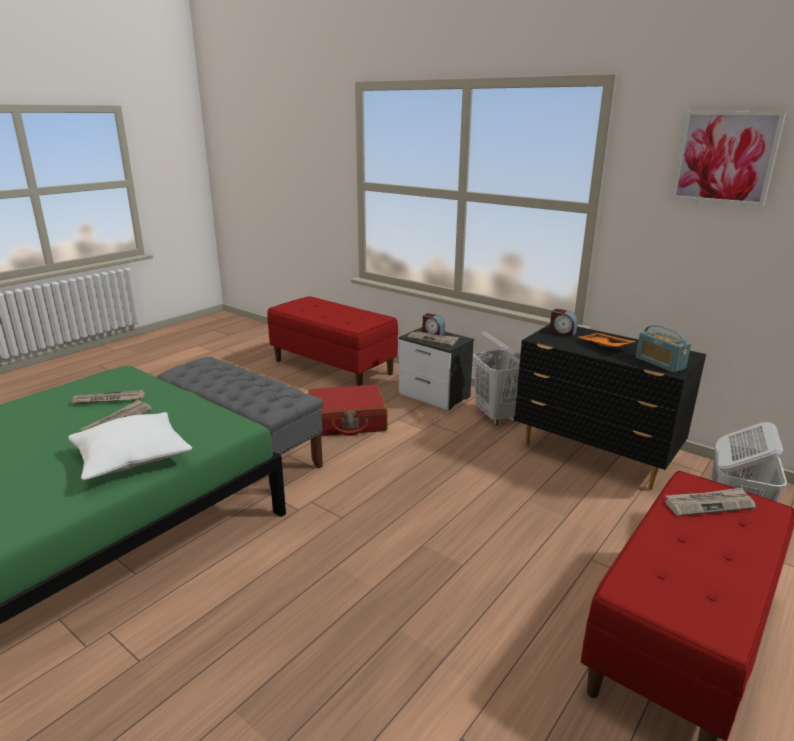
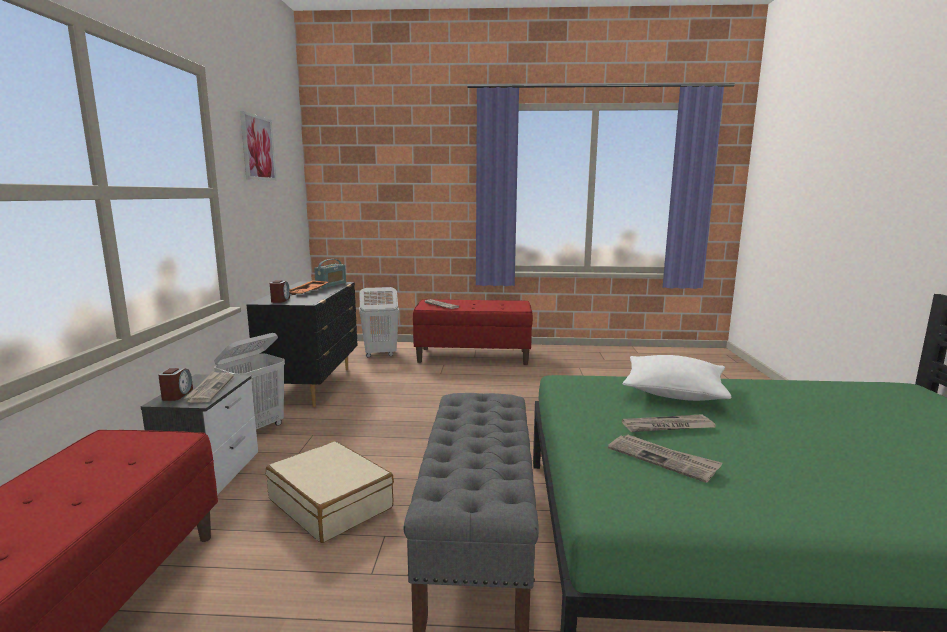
camera: 125 degrees left, 10 degrees down
(347, 421) = (331, 503): red suitcase -> beige suitcase

